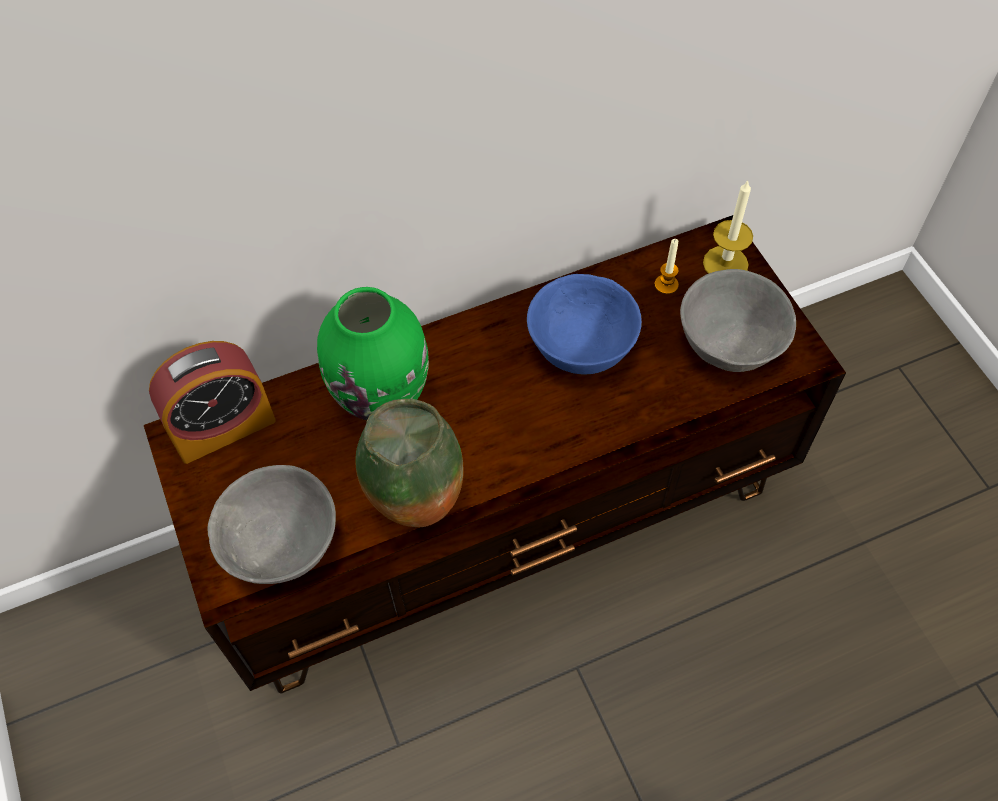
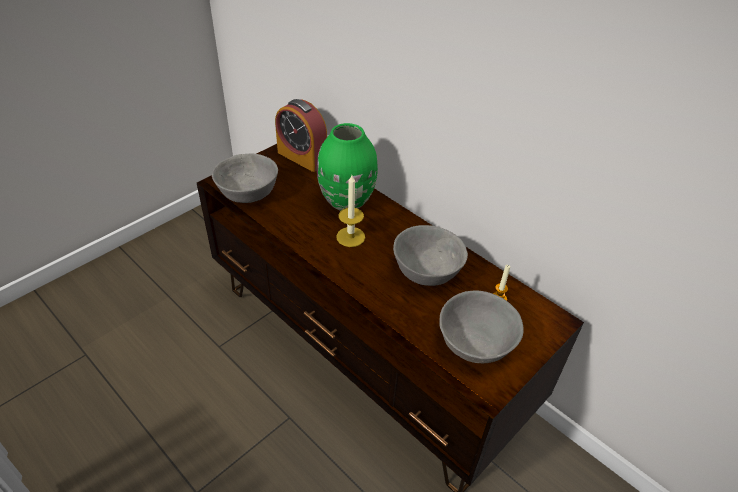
camera: 65 degrees right, 15 degrees down
(416, 509) = (285, 231): vase -> none
(581, 344) = (427, 270): blue bowl -> grey bowl
(725, 263) = (538, 326): candle -> candle (350, 237)

